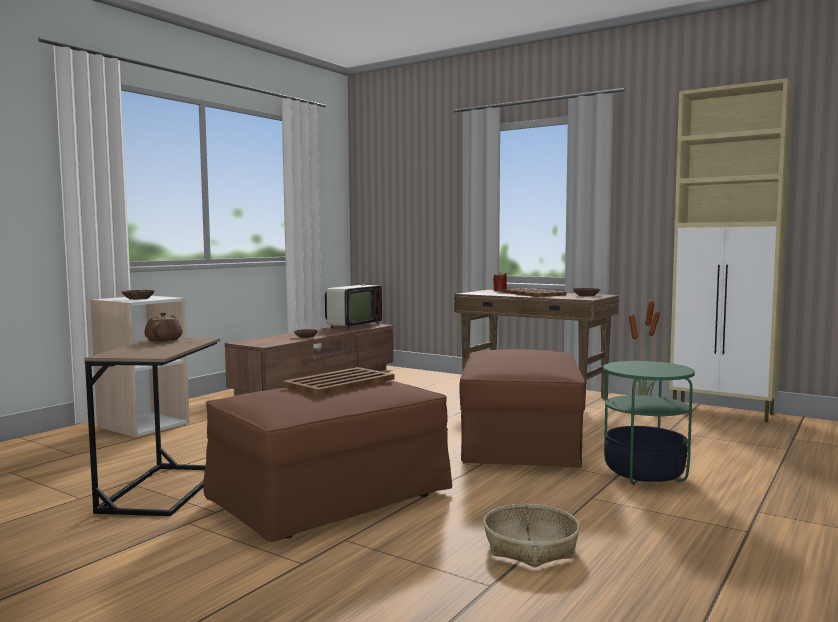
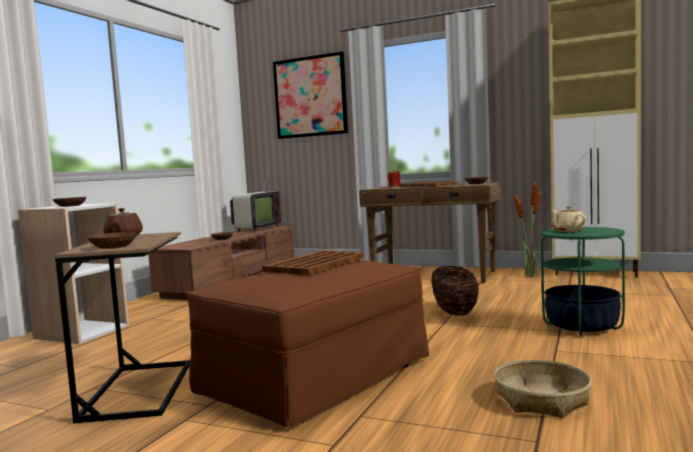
camera: 10 degrees left, 0 degrees up
(140, 353) = (114, 247): none -> brown bowl
(421, 182) = (310, 97): none -> picture
(520, 444) = (455, 313): brown ottoman -> basket
(635, 366) = (568, 230): none -> beige teapot

